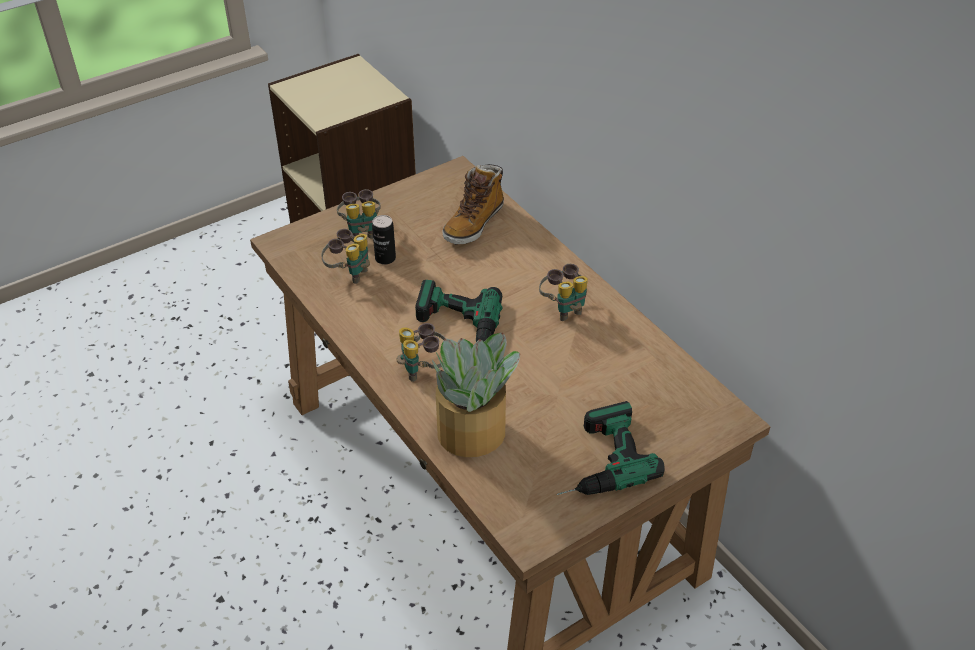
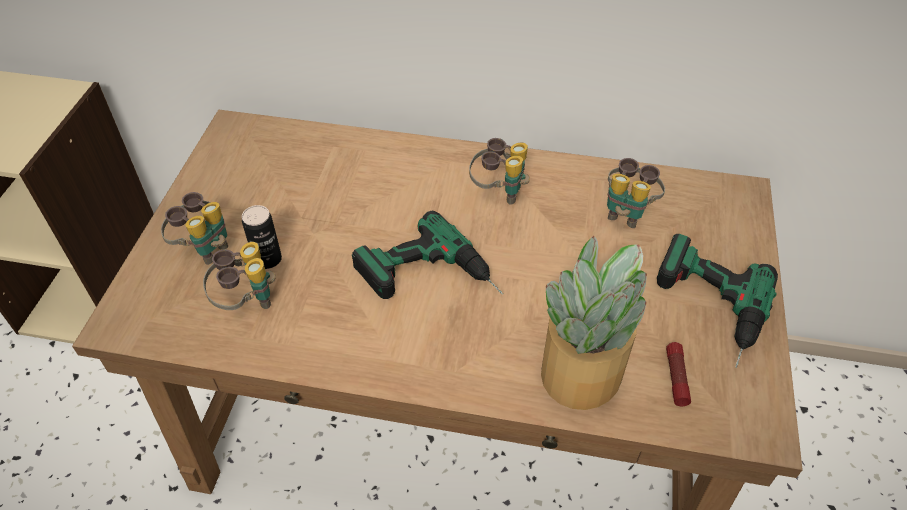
camera: 45 degrees left, 5 degrees up
(424, 370) = (456, 345): binoculars -> binoculars (627, 212)
(474, 223) = (314, 167): boot -> none
(520, 476) = (676, 377): none -> flashlight

